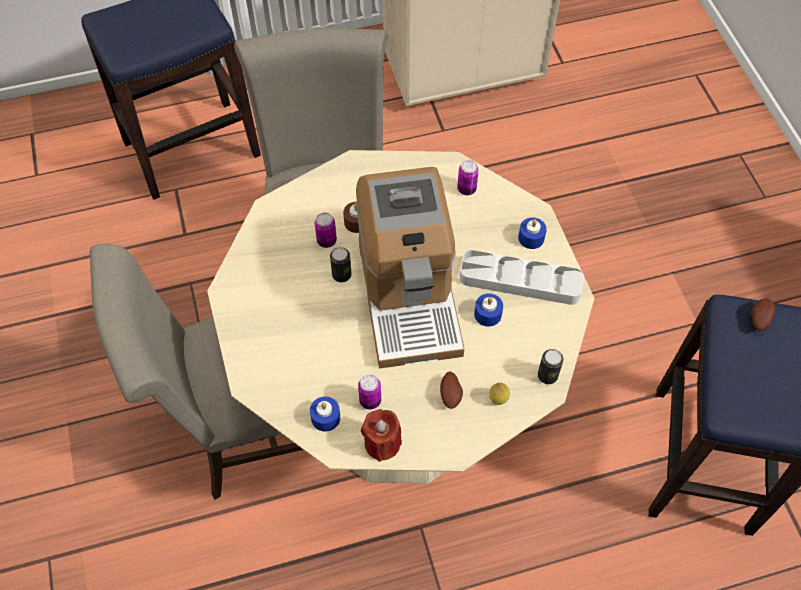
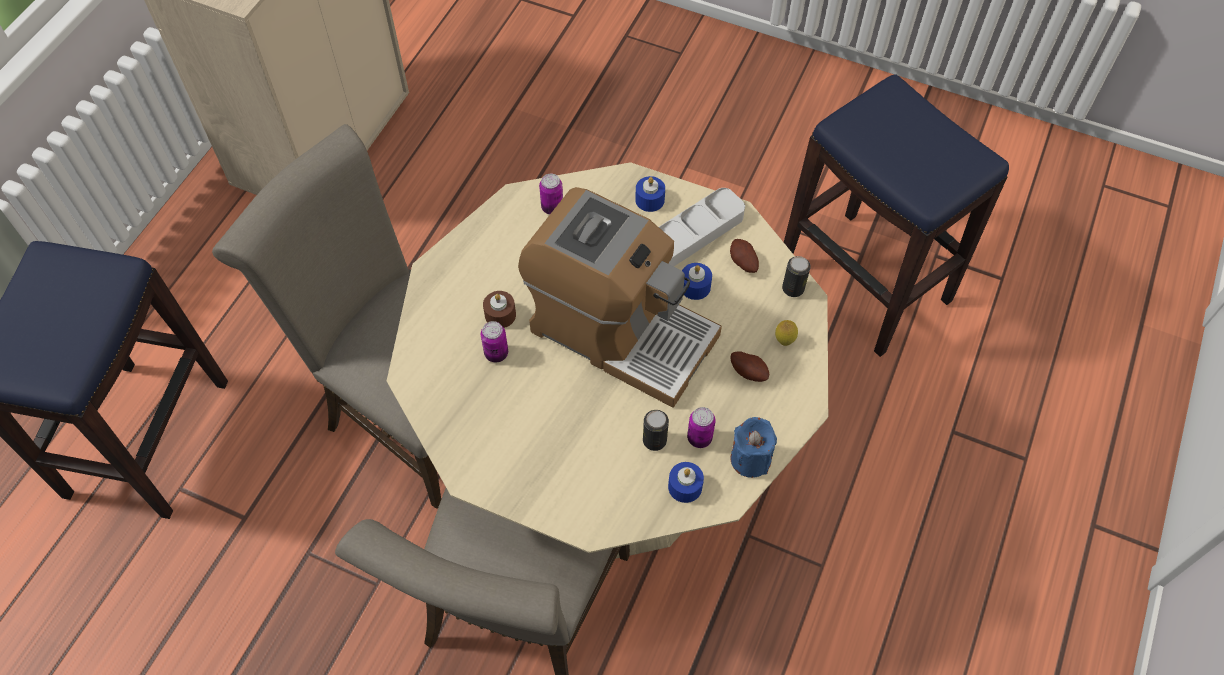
camera: 50 degrees left, 0 degrees up
(341, 275) = (546, 368): can -> can (654, 440)
(382, 443) = (750, 459): red candle -> blue candle
(758, 319) = (866, 115): potato -> potato (742, 263)

